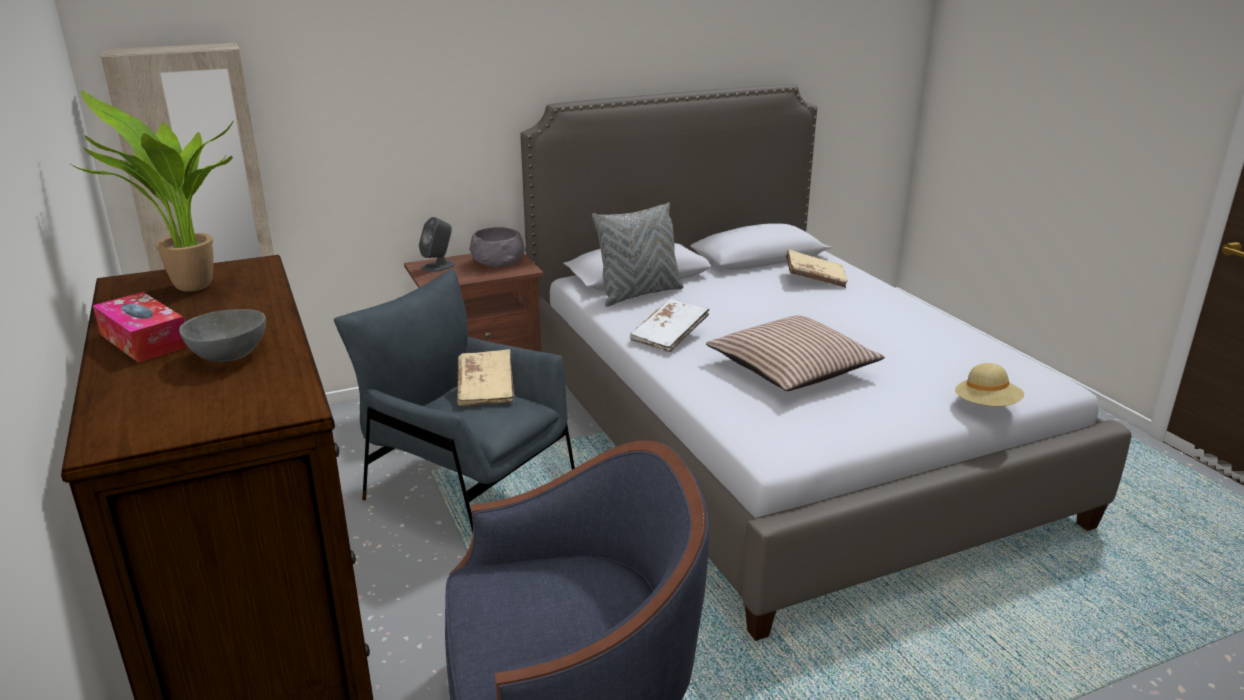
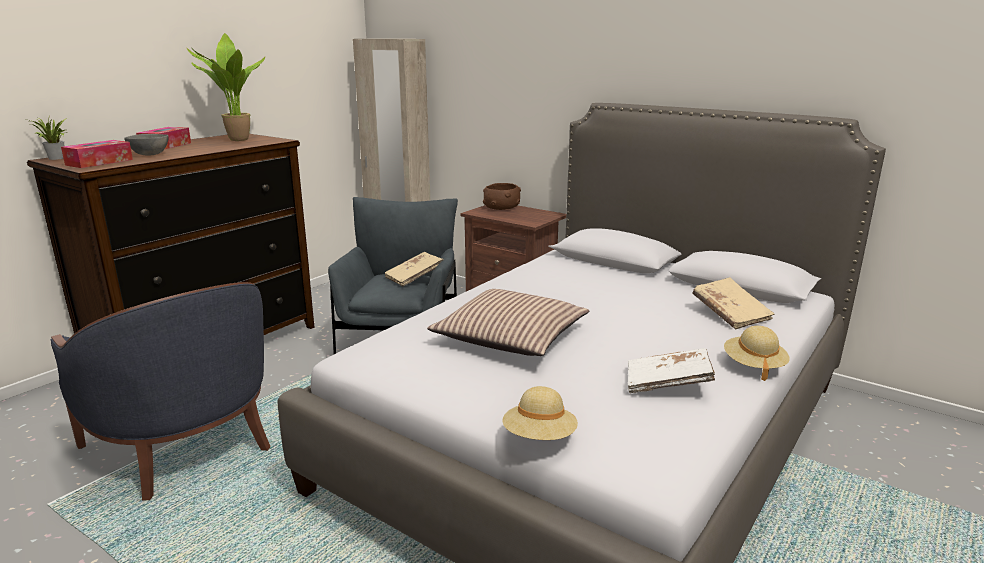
camera: 60 degrees right, 5 degrees down
(110, 438) = (56, 158): none -> potted plant
(243, 398) = (99, 162): none -> tissue box
(439, 266) = (502, 207): grey speaker -> brown bowl
(498, 261) = (533, 215): grey bowl -> none
(639, 294) = (578, 266): grey pillow -> none
(669, 336) = (515, 289): white book -> white book (667, 384)
(911, 304) = (753, 366): none -> beige hat

